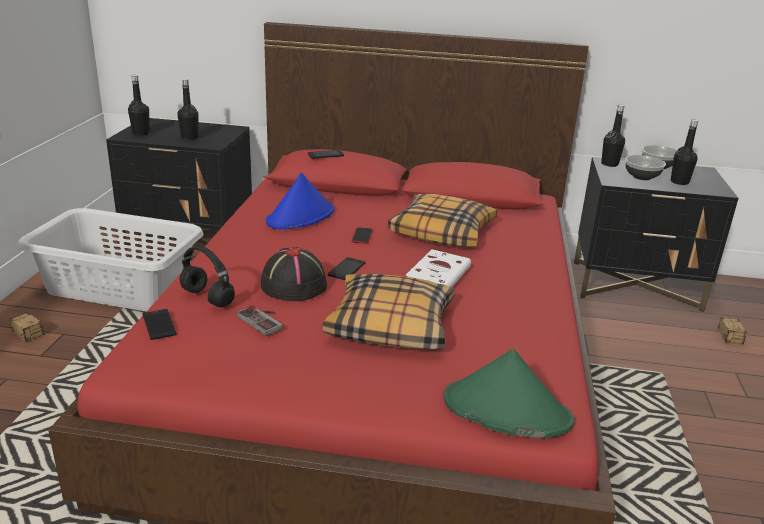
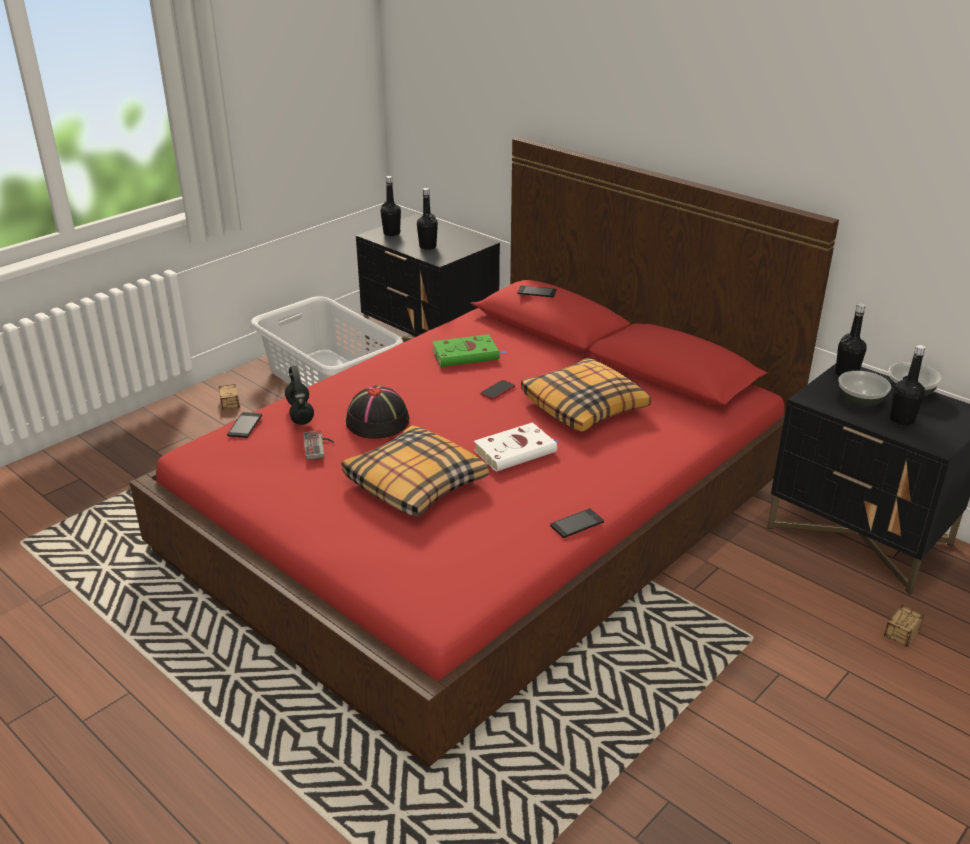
camera: 35 degrees right, 5 degrees up
(301, 217) = (467, 355): blue hat -> green book
(346, 269) = (441, 420): phone -> phone (577, 524)
(506, 410) = (412, 585): green hat -> none

